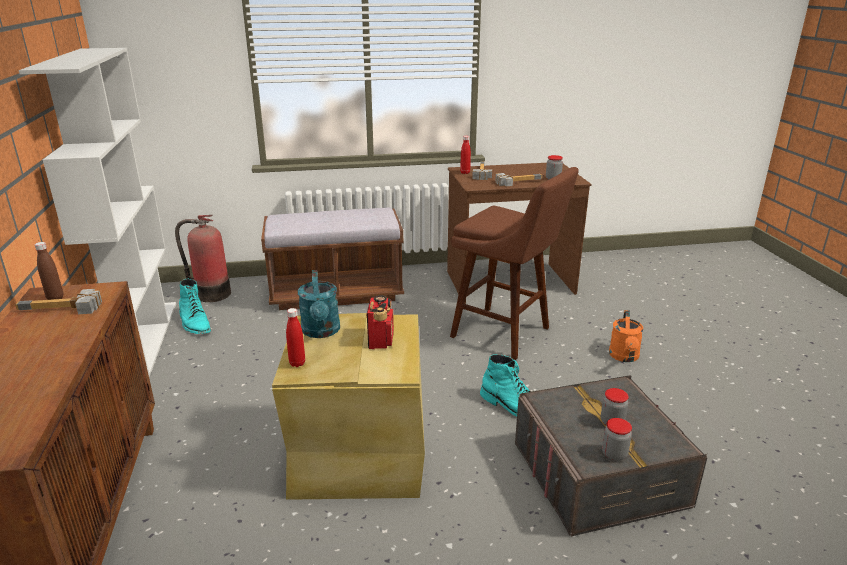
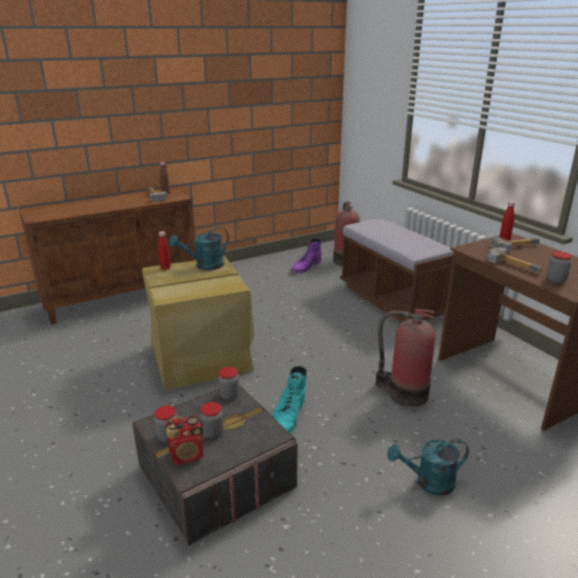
camera: 70 degrees right, 0 degrees up
(142, 338) = (277, 259): white bookcase -> none
(195, 323) = (305, 267): turquoise boot -> purple boot
(381, 340) = (204, 285): radio -> radio (187, 455)
(506, 334) = (404, 393): brown stool -> fire extinguisher
(547, 402) = (229, 395): none -> jar
(624, 357) = (428, 482): orange watering can -> turquoise watering can

